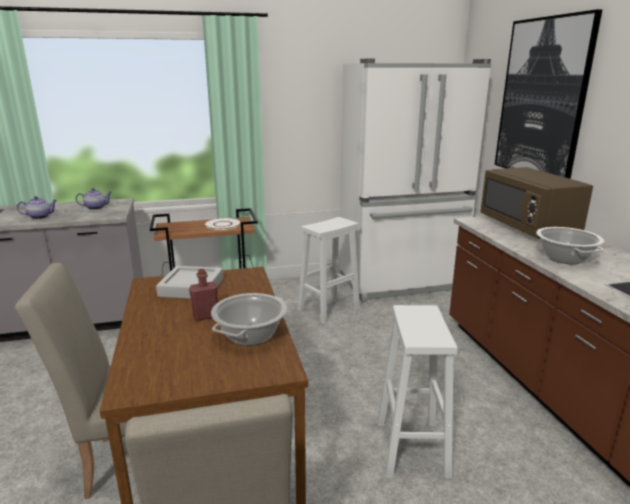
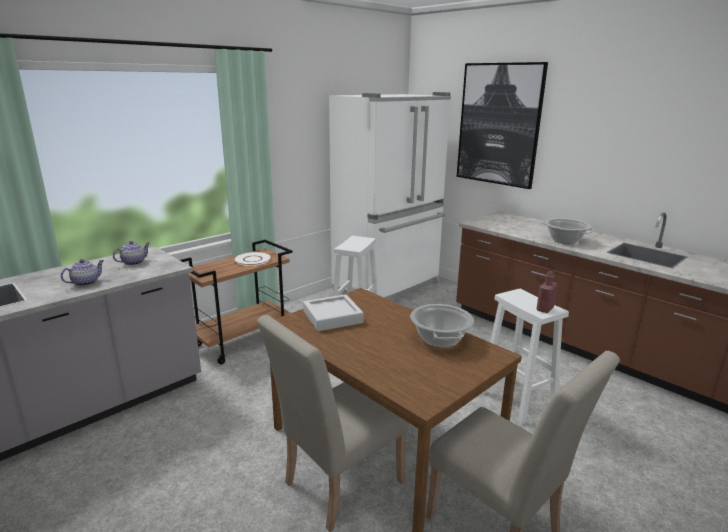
camera: 30 degrees left, 0 degrees up
(205, 316) = (384, 335): red bottle -> red bottle (545, 309)
(528, 228) = (514, 223): brown microwave -> none

